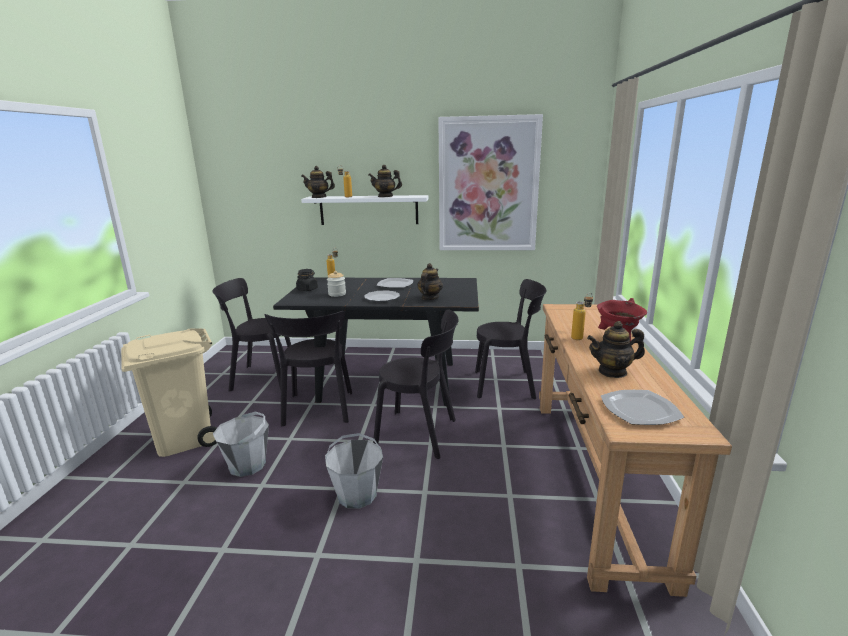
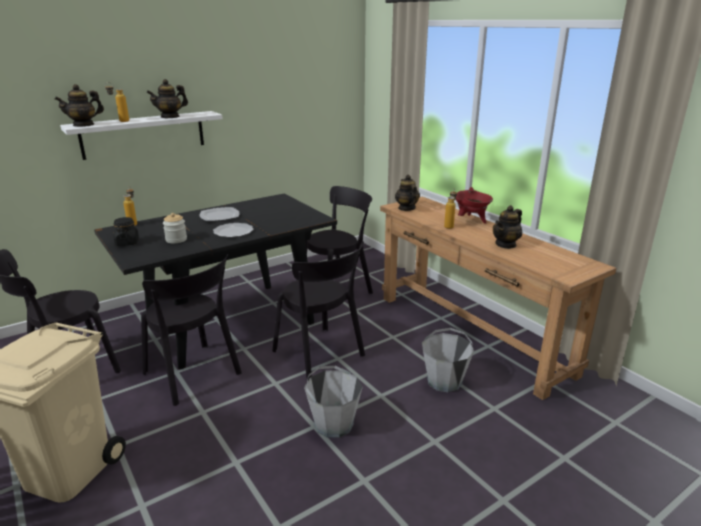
camera: 40 degrees left, 5 degrees up
(247, 465) = (193, 455): grey bucket -> grey bucket (444, 381)
(420, 434) = (320, 355): black chair -> black chair turned 75 degrees clockwise
(429, 298) = (280, 222): teapot -> teapot (406, 208)
(488, 185) = (270, 96): picture -> none
(638, 409) = (554, 263): plate -> none

